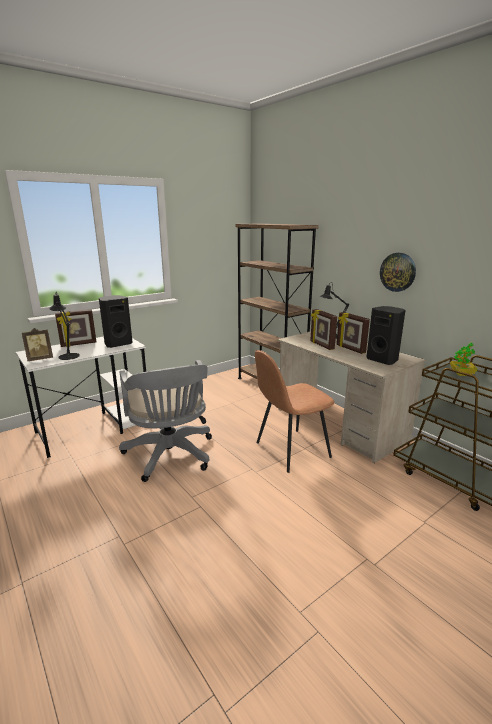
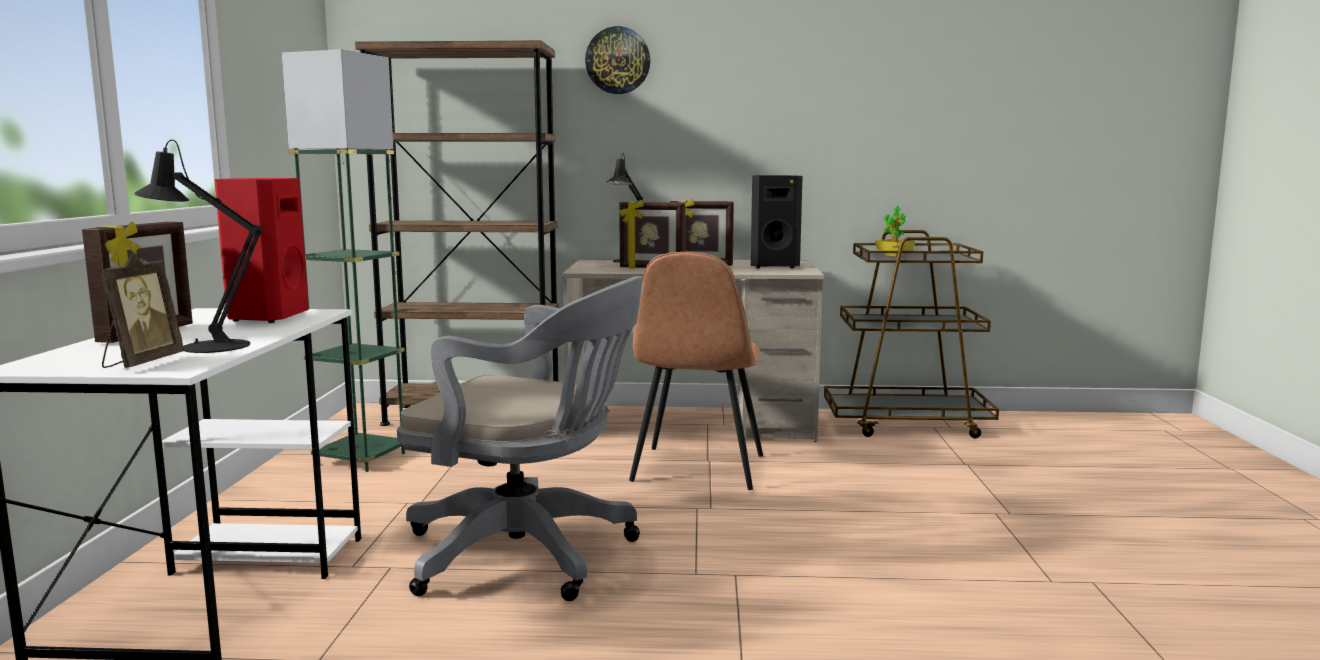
camera: 50 degrees left, 10 degrees down
(117, 344) = (266, 317): black speaker -> red speaker
(207, 391) = (361, 458): none -> green floor lamp
(398, 272) = (736, 125): wall clock -> wall clock (618, 60)

